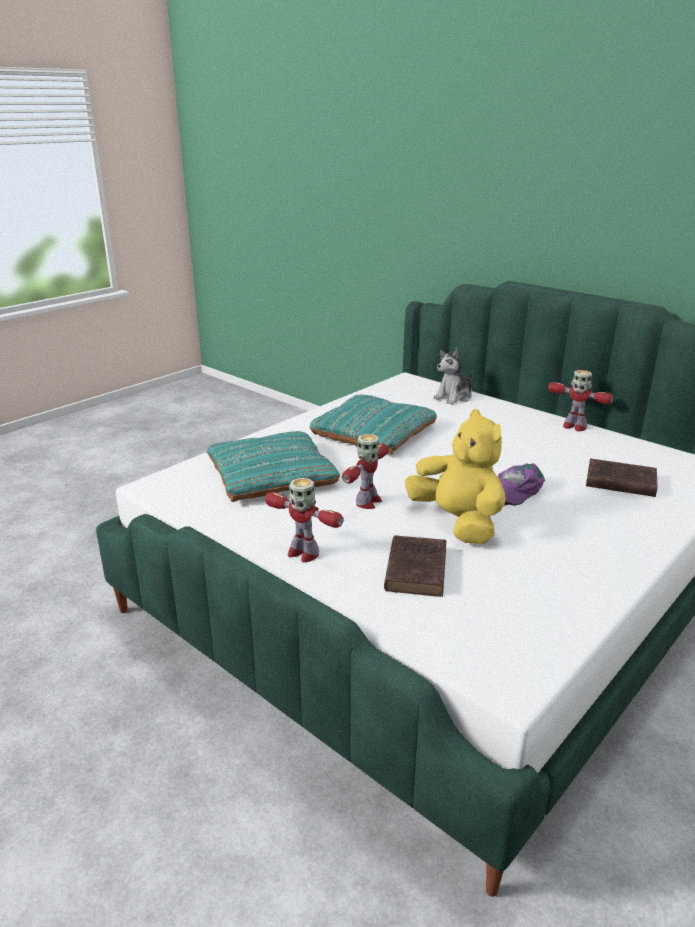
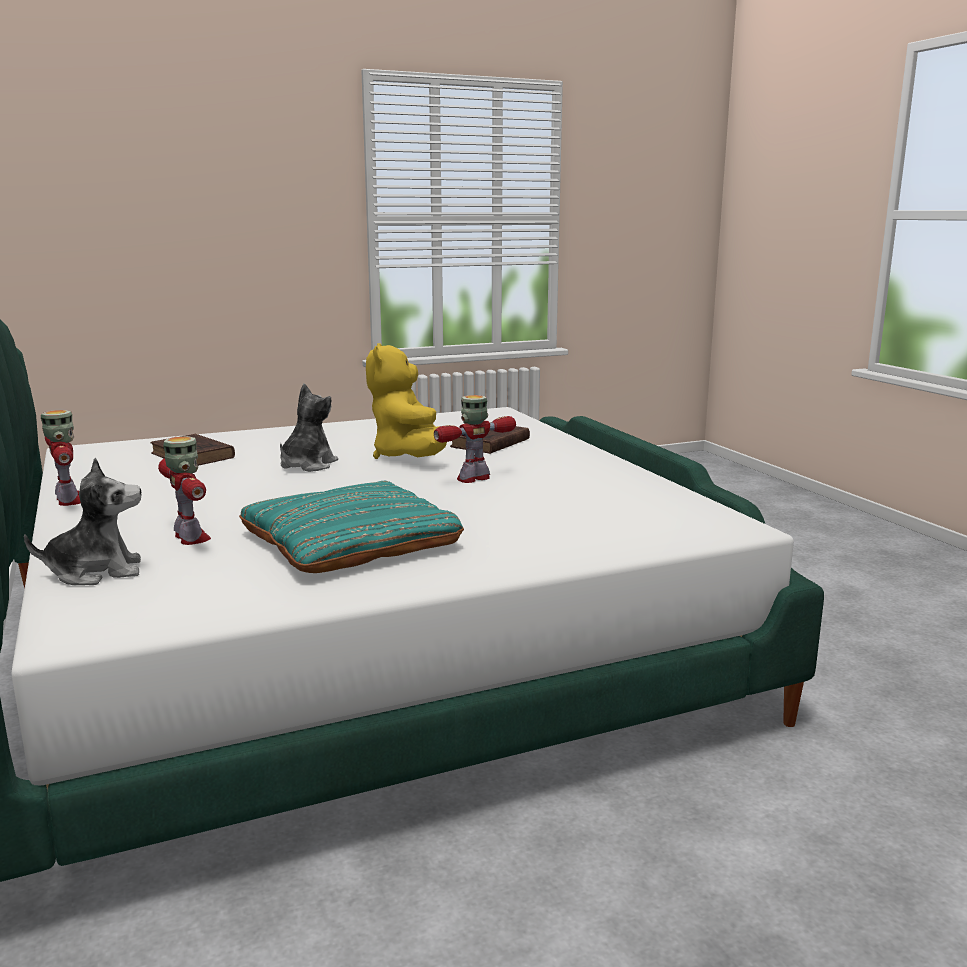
camera: 155 degrees left, 10 degrees down
(271, 474) = (563, 516): turquoise pillow -> none
(302, 553) = (577, 461): toy robot -> toy robot (191, 538)
(514, 490) = (307, 465): purple cap -> plush toy

